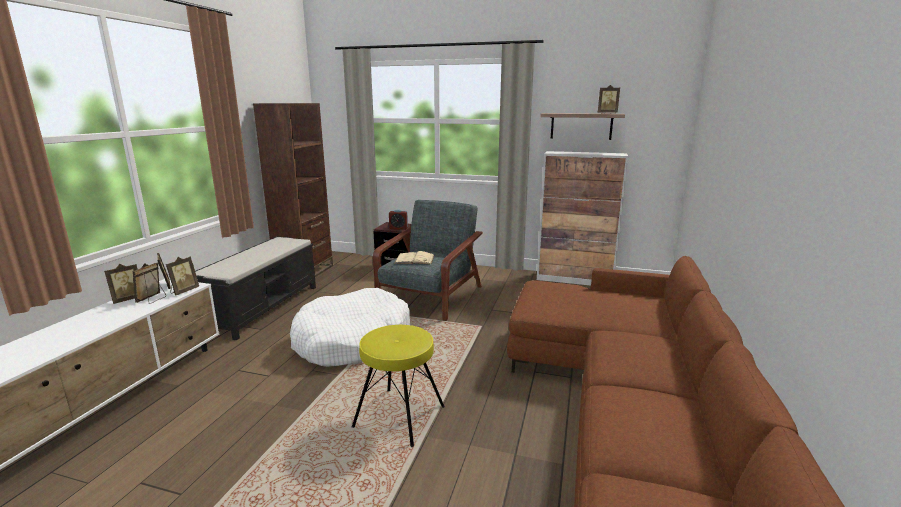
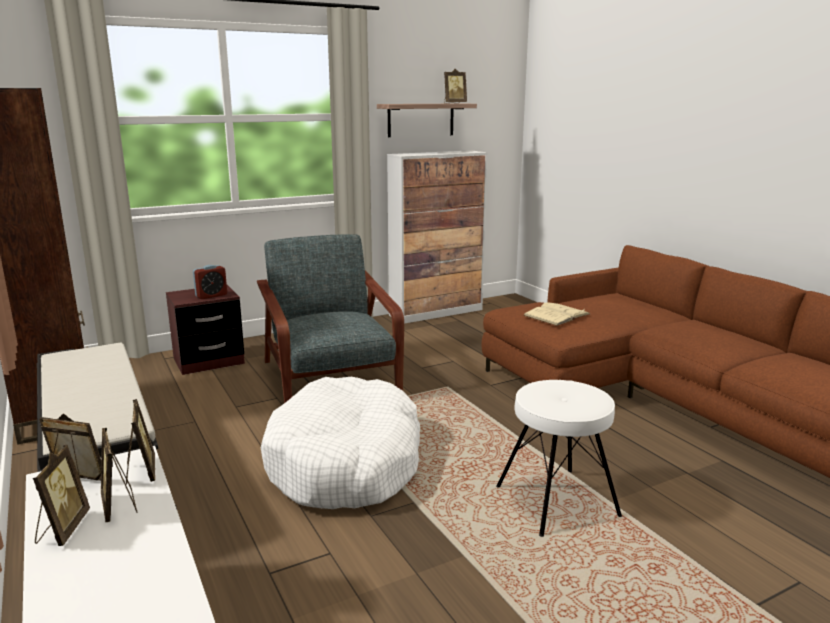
camera: 45 degrees left, 0 degrees up
(399, 417) = (557, 501): yellow stool -> white stool
(414, 259) = (328, 325): beige book -> beige book (556, 315)

